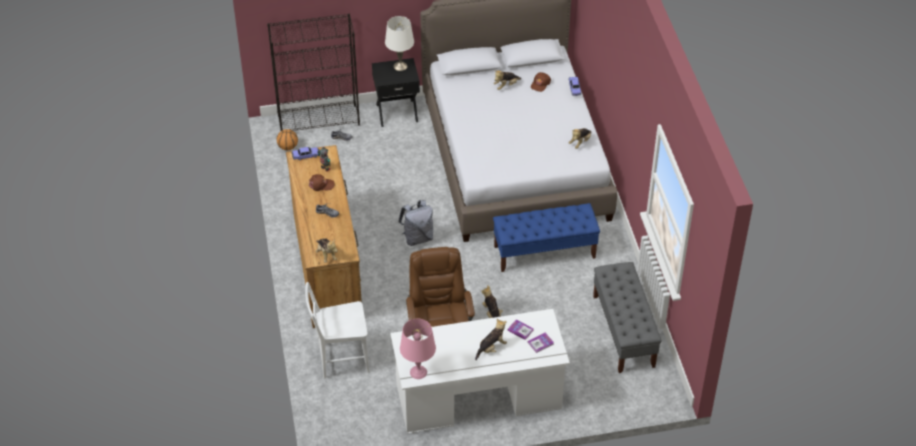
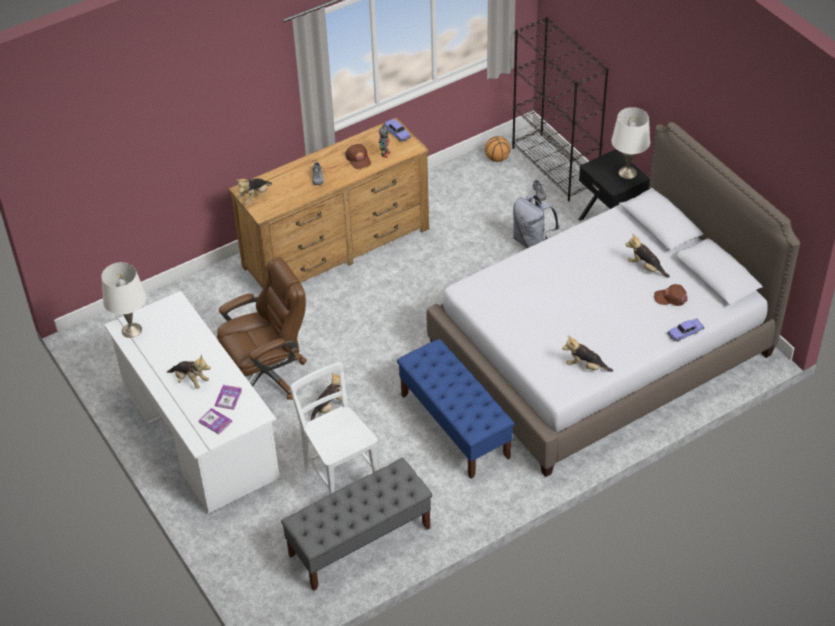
camera: 70 degrees right, 0 degrees up
(340, 359) = (207, 302): white chair -> white chair (340, 477)
(417, 238) = (417, 306): grey backpack -> grey backpack (532, 242)
(418, 372) = (131, 330): pink table lamp -> white table lamp

